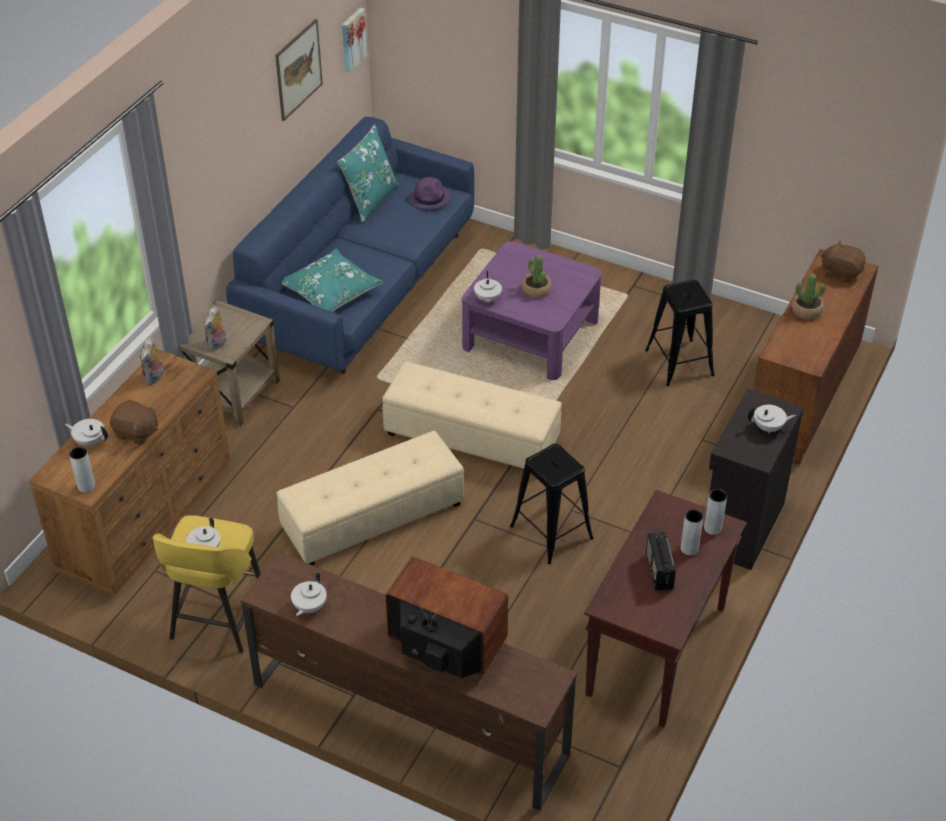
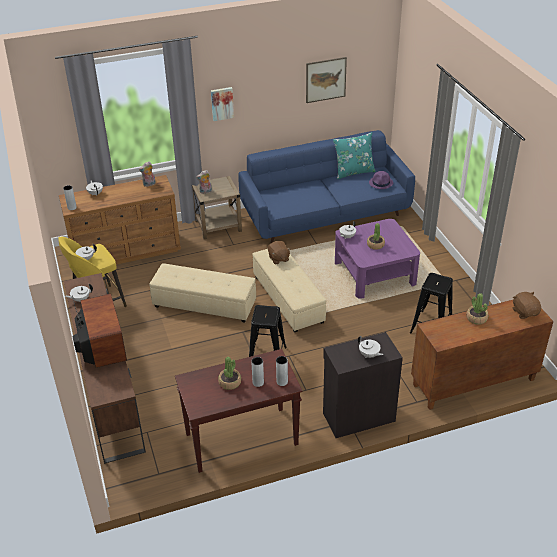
camera: 45 degrees right, 5 degrees down
(136, 433) = (114, 199): brown plush toy -> brown plush toy (278, 258)
(331, 291) = (285, 198): turquoise pillow -> none
(352, 39) = (379, 82): picture -> picture (222, 103)
(659, 572) = (230, 382): radio -> potted plant

